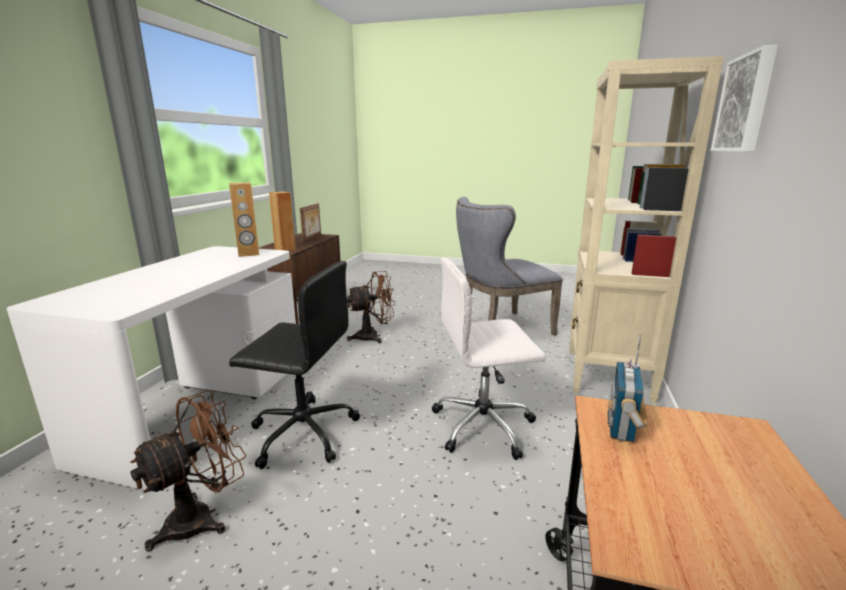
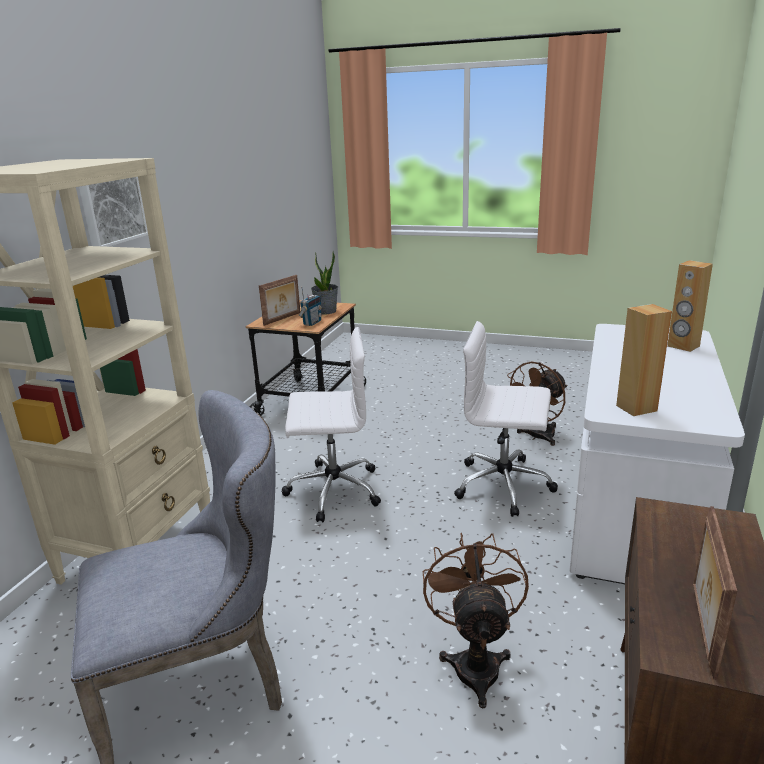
camera: 175 degrees left, 5 degrees up
(285, 249) = (678, 522): brown speaker -> brown speaker (683, 346)
(302, 432) = (505, 485): black office chair -> white office chair
(373, 336) = (475, 662): brown fan -> brown fan turned 105 degrees clockwise
(642, 493) = (326, 311): none -> potted plant
(719, 449) = (283, 319): none -> picture frame

